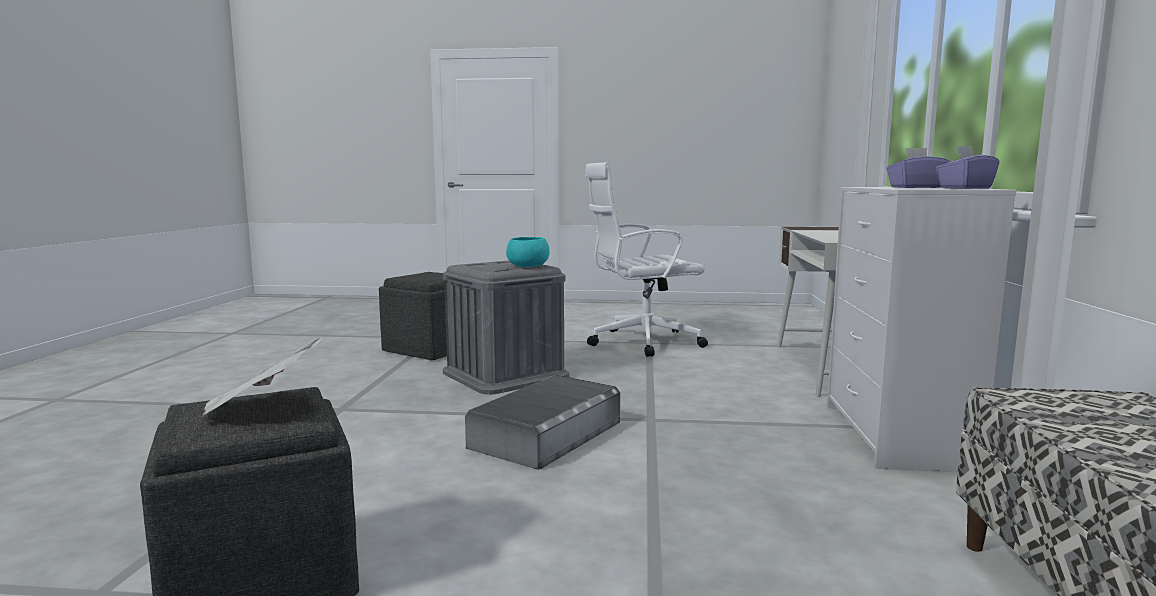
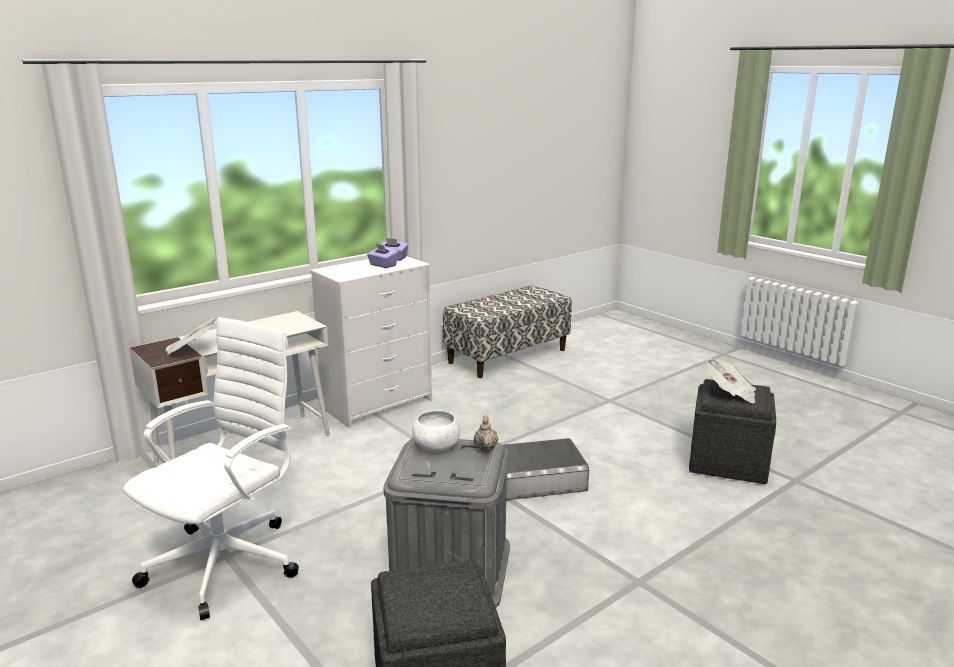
camera: 135 degrees left, 10 degrees up
(490, 270) = (485, 447): none -> beige teapot
(527, 266) = (436, 446): turquoise bowl -> white bowl
(641, 342) = (228, 562): white office chair -> white office chair turned 90 degrees counterclockwise
(810, 229) = (192, 350): none -> newspaper

